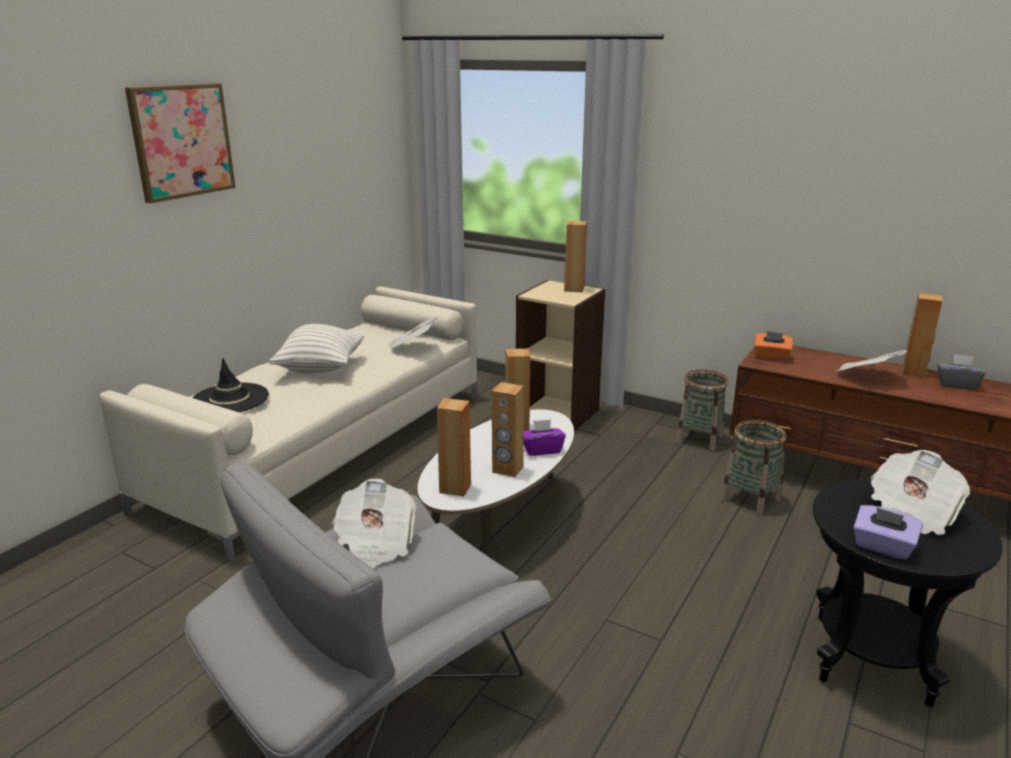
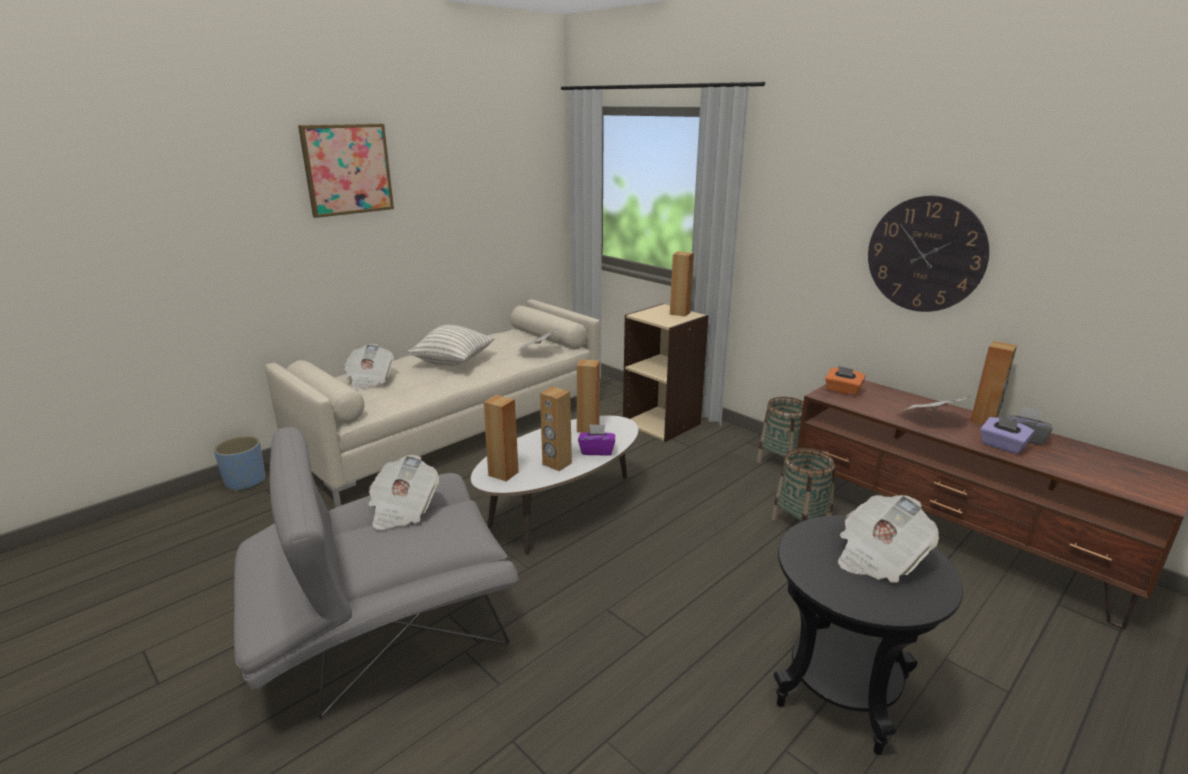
camera: 15 degrees right, 0 degrees up
(87, 546) = (245, 481): none -> blue planter
(230, 399) = (369, 379): black hat -> newspaper
(843, 211) = (925, 254): none -> wall clock
(882, 547) = (826, 584): purple tissue box -> purple tissue box (1002, 446)

